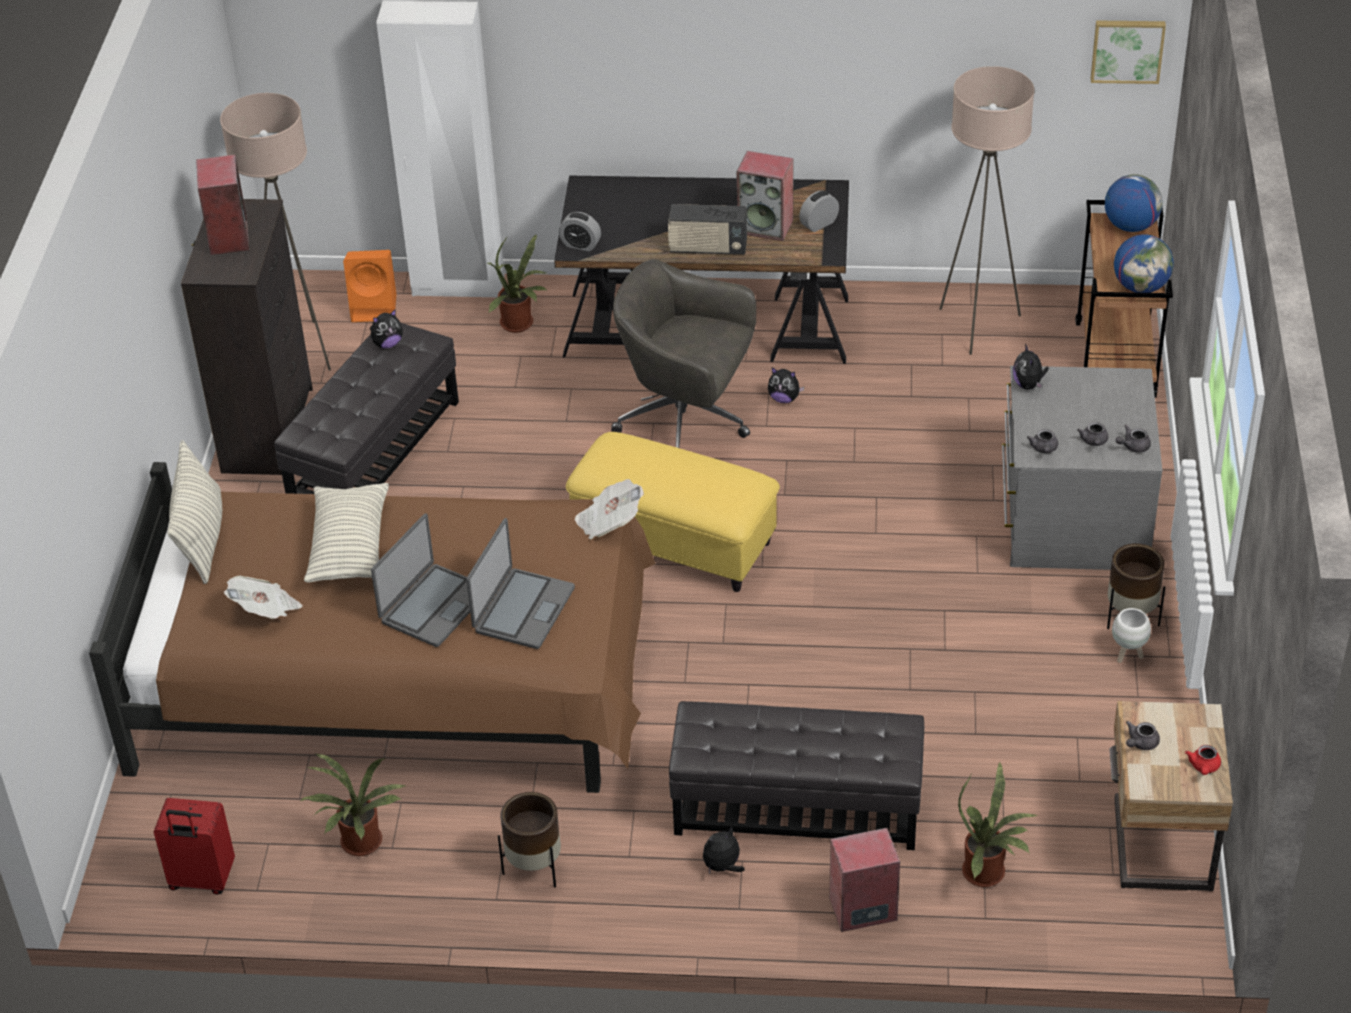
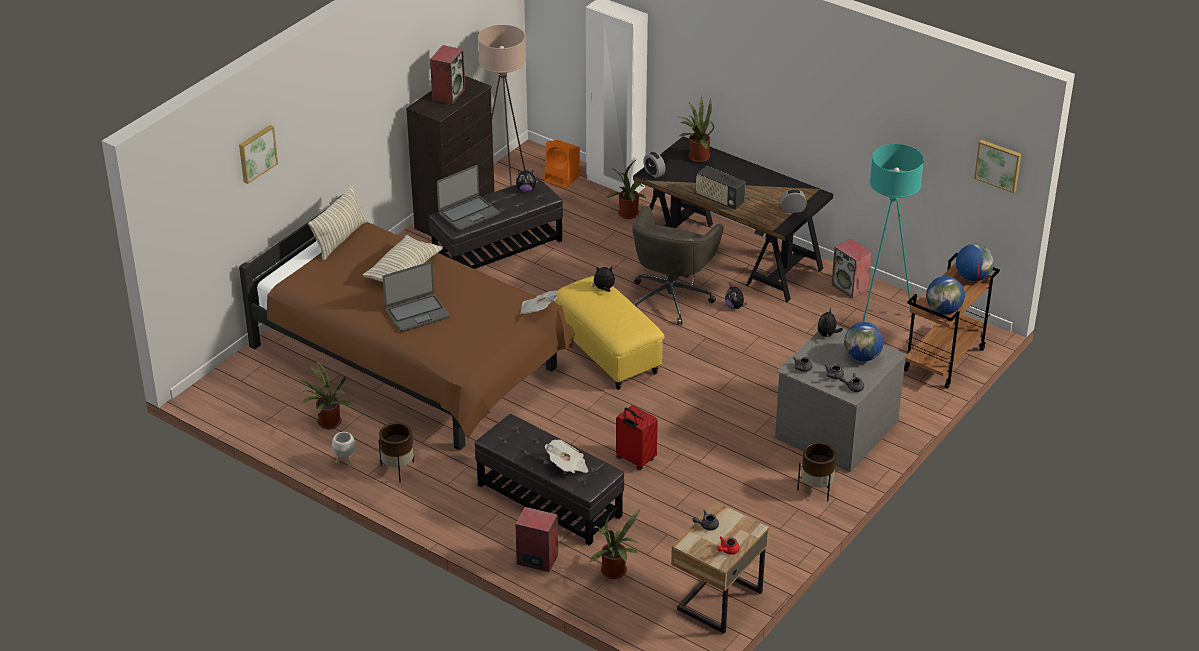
camera: 30 degrees right, 5 degrees down
(63, 450) = (256, 153): none -> picture
(201, 879) = (244, 406): red suitcase -> red suitcase (635, 460)
(266, 610) = (339, 283): newspaper -> newspaper (567, 466)
(523, 609) = (457, 332): laptop -> laptop (468, 214)
(617, 198) = (696, 157): none -> potted plant
(686, 422) = (671, 297): grey office chair -> grey office chair turned 120 degrees counterclockwise
(723, 867) = (487, 510): plush toy -> plush toy (604, 289)
(766, 226) = (762, 200): speaker -> speaker (850, 287)
(977, 326) = (881, 312): beige floor lamp -> turquoise floor lamp
(1103, 397) = (862, 357): none -> globe
(1128, 655) = (795, 507): white planter -> white planter (345, 462)

